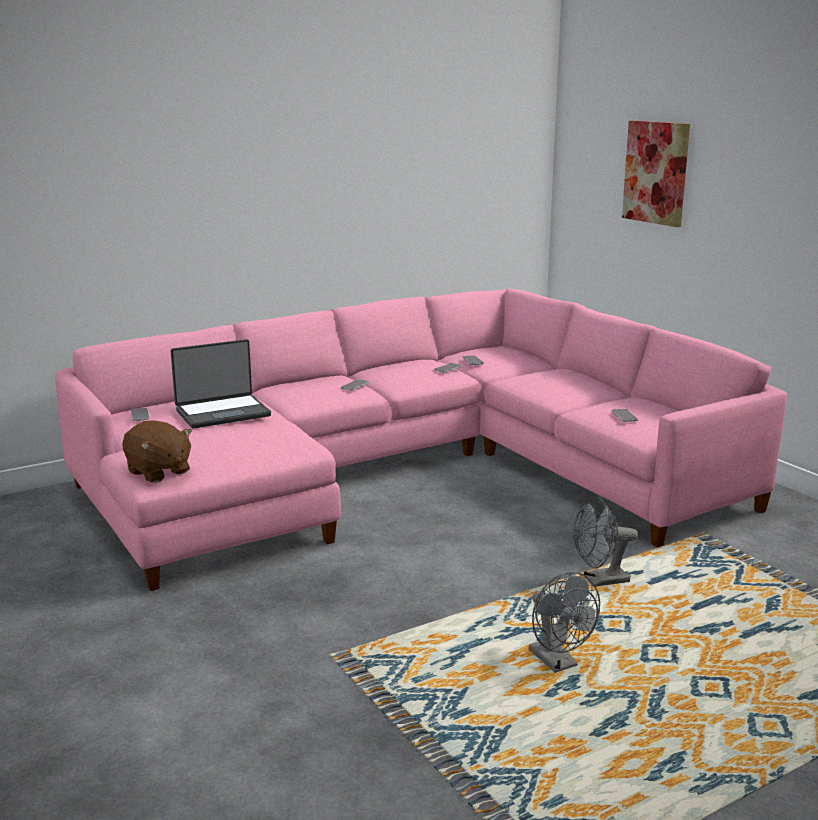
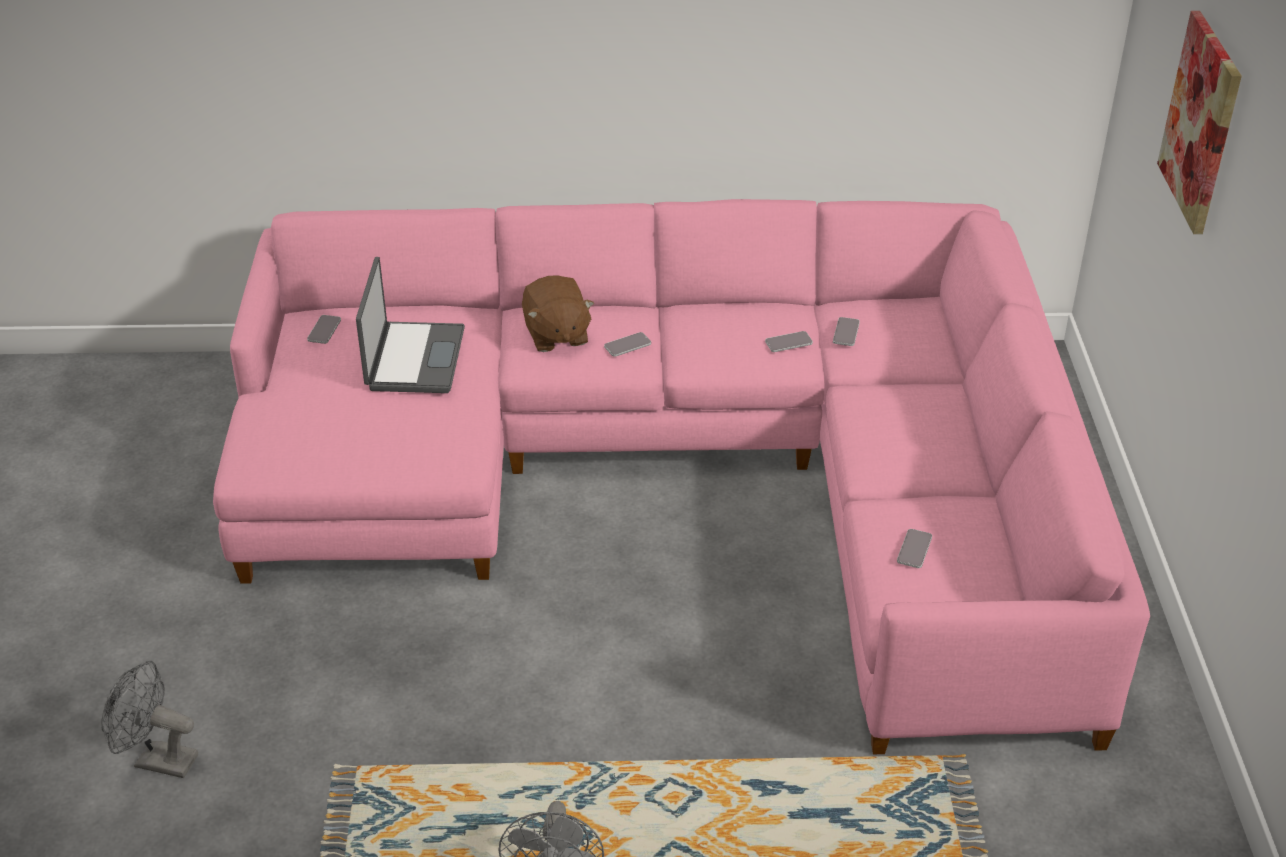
camera: 30 degrees right, 20 degrees up
(158, 472) = (265, 453): brown plush toy -> brown plush toy (556, 335)
(222, 412) = (413, 359): laptop -> laptop turned 90 degrees counterclockwise
(599, 581) = (734, 783): grey fan -> grey fan (157, 760)

